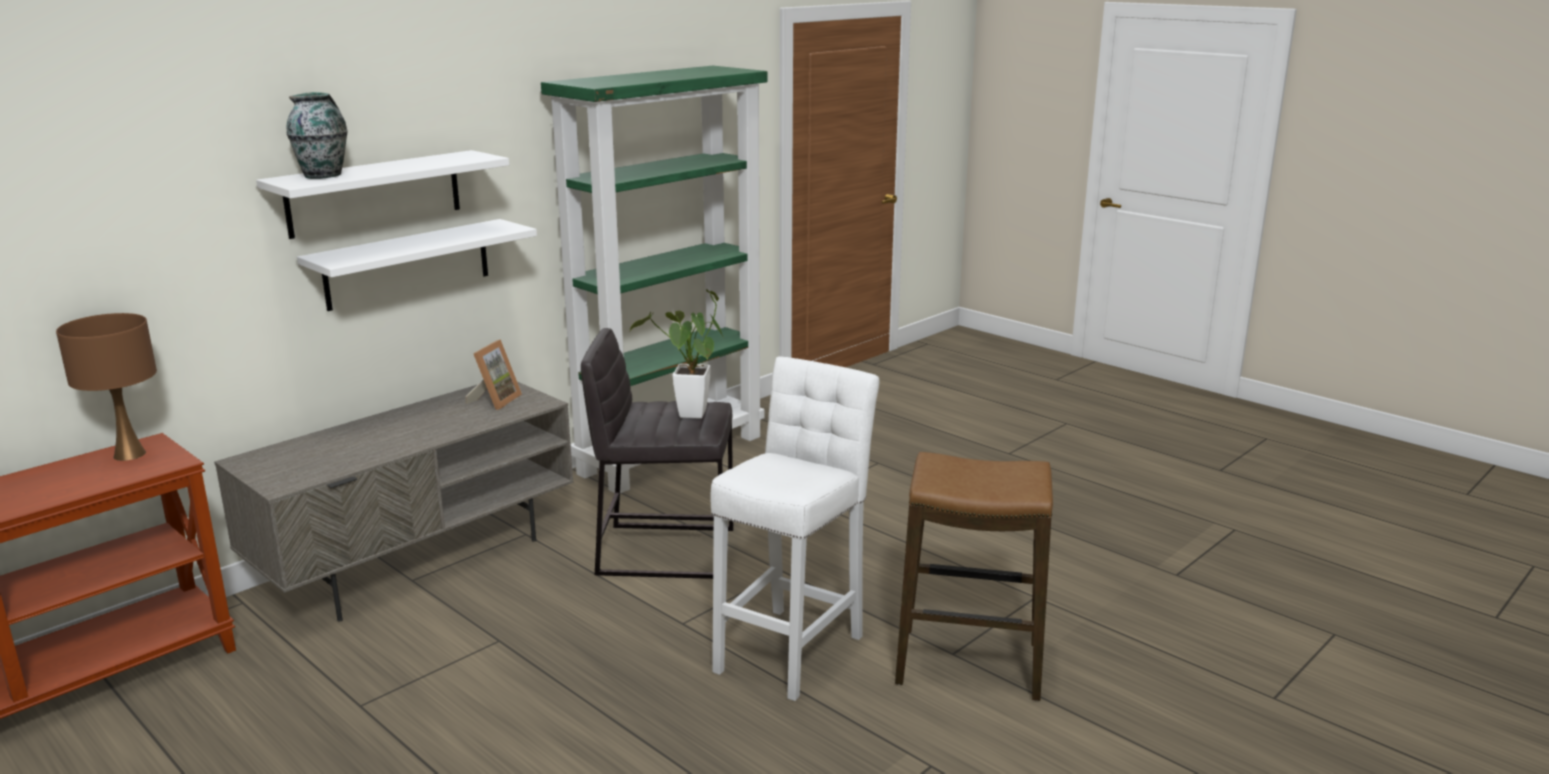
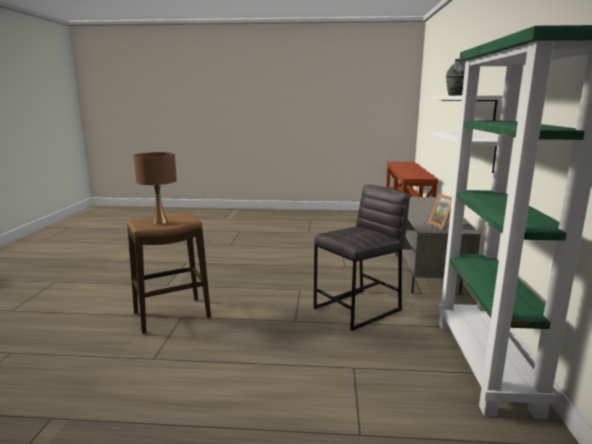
camera: 140 degrees right, 5 degrees down
(129, 454) = (423, 176): brown table lamp -> brown table lamp (160, 221)
(690, 417) = (344, 232): potted plant -> none
(793, 648) = (248, 296): white stool -> none

